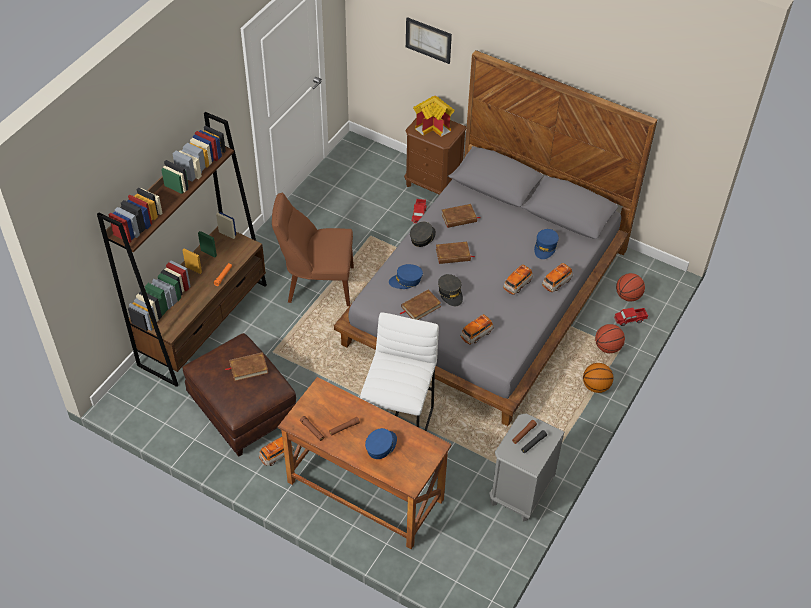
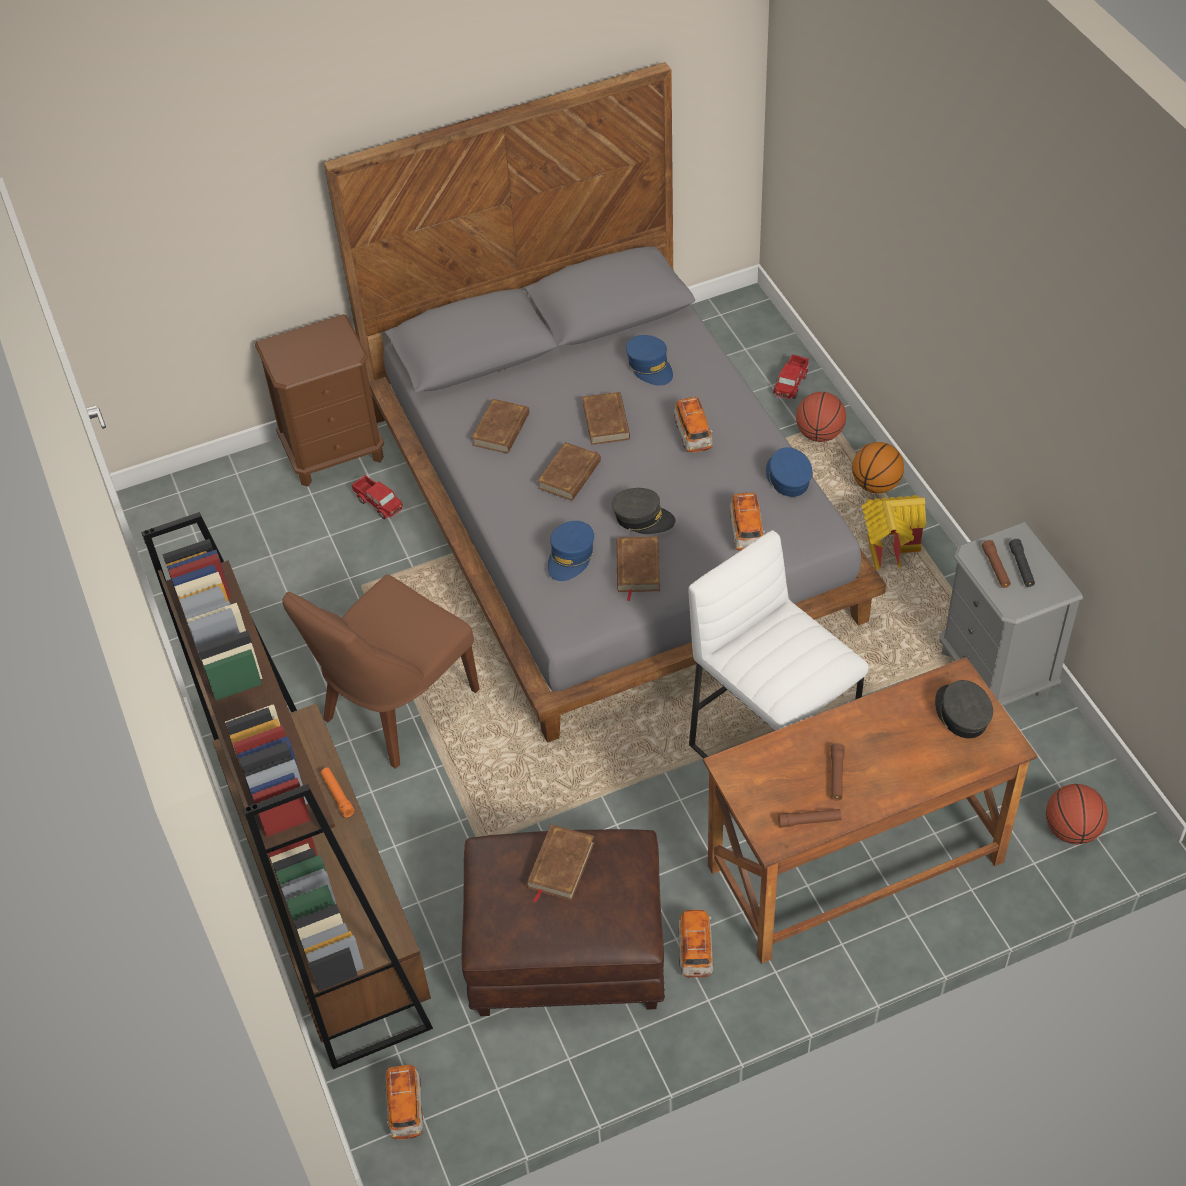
camera: 50 degrees left, 0 degrees up
(381, 446) = (908, 745): blue cap -> blue cap (787, 478)
(422, 237) = (499, 492): grey cap -> grey cap (961, 714)
(428, 40) = (221, 208): picture -> none
(434, 127) = (307, 349): toy house -> toy house (890, 548)
(496, 250) = (606, 421): none -> brown book
(556, 283) = (726, 392): toy car -> toy car (405, 1107)
(628, 296) = (749, 362): basketball -> basketball (1071, 830)

